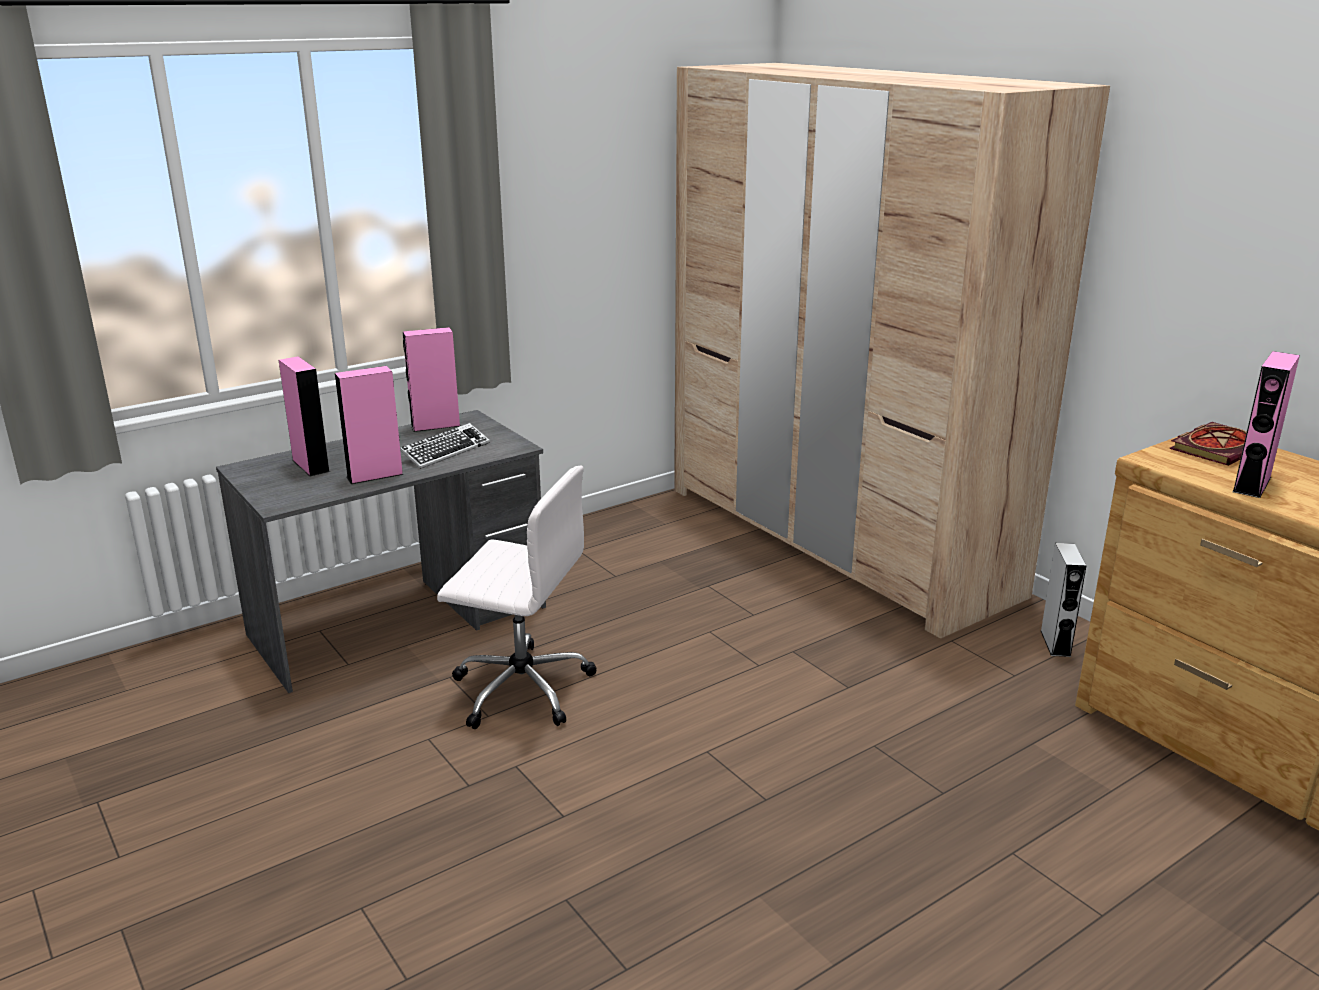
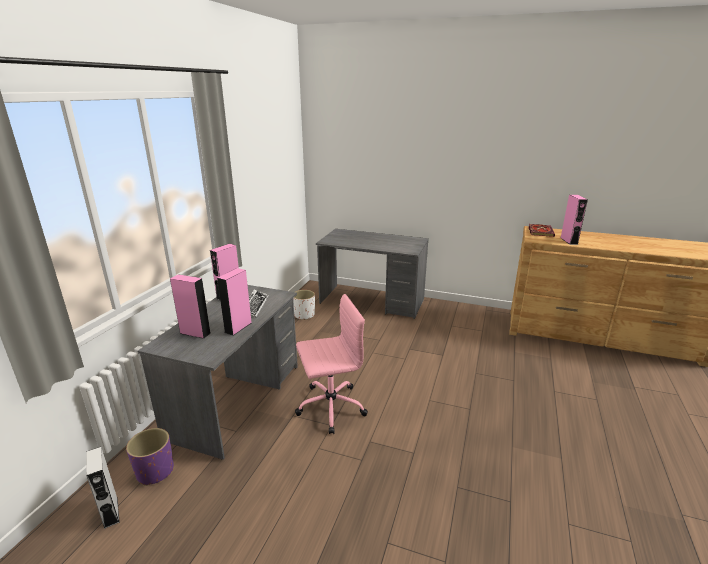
camera: 35 degrees left, 0 degrees up
(199, 671) = (155, 472): none -> purple planter
(520, 688) = (329, 407): white office chair -> pink office chair
(667, 525) = (304, 315): none -> white planter
(835, 539) = (372, 301): beige wardrobe -> grey desk
(1055, 643) = (479, 315): grey speaker -> grey speaker (110, 512)

